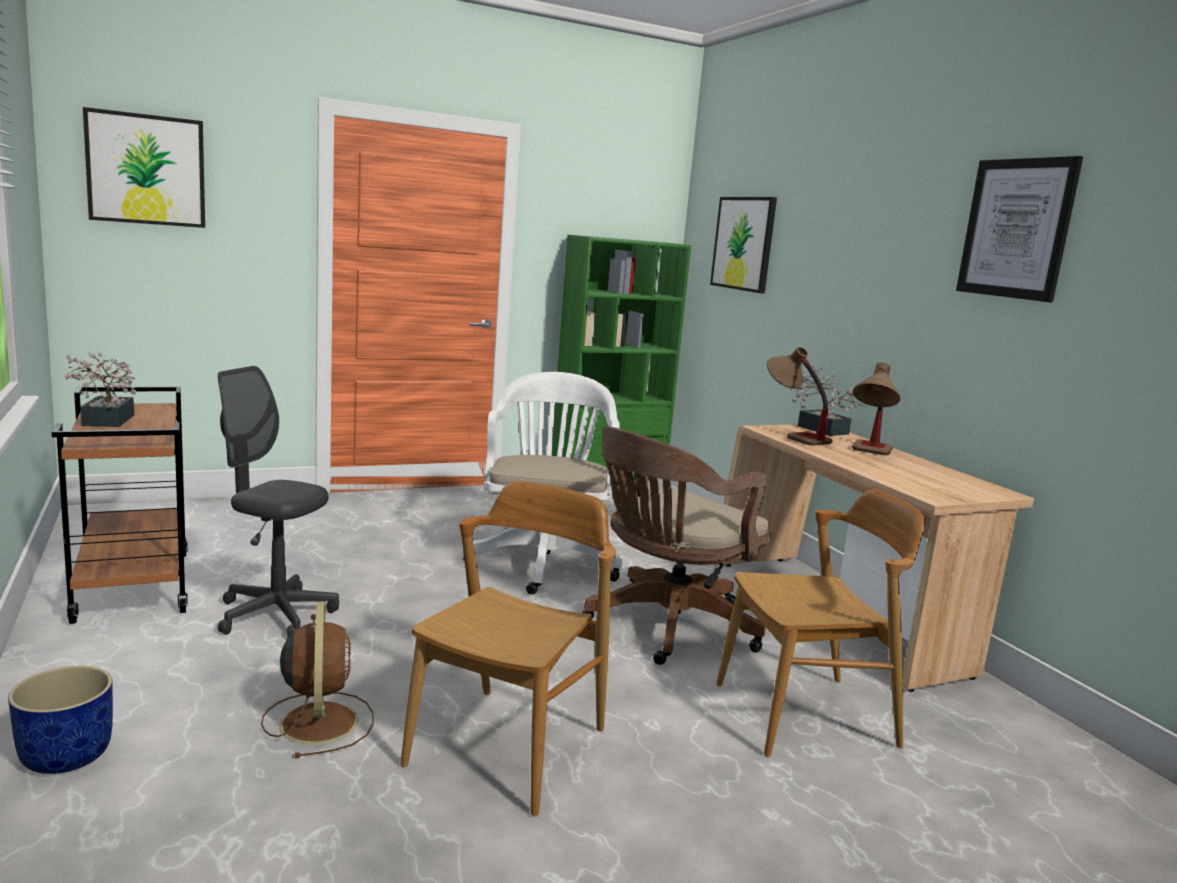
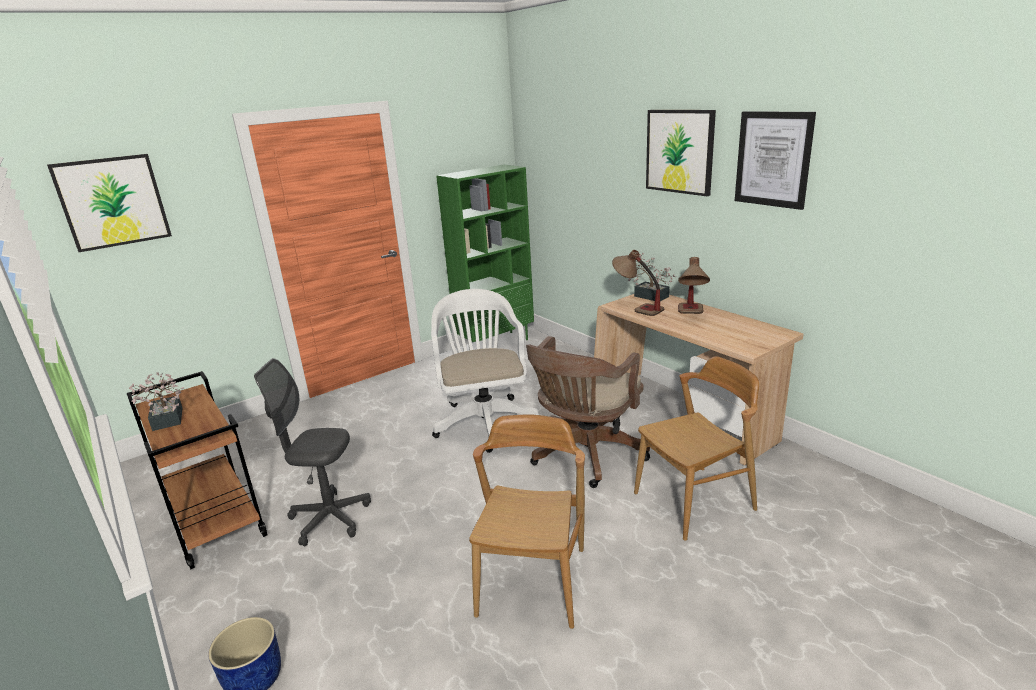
camera: 10 degrees left, 10 degrees up
(319, 721) = (405, 598): brown fan -> none
(744, 243) = (565, 163): picture -> picture (680, 151)

